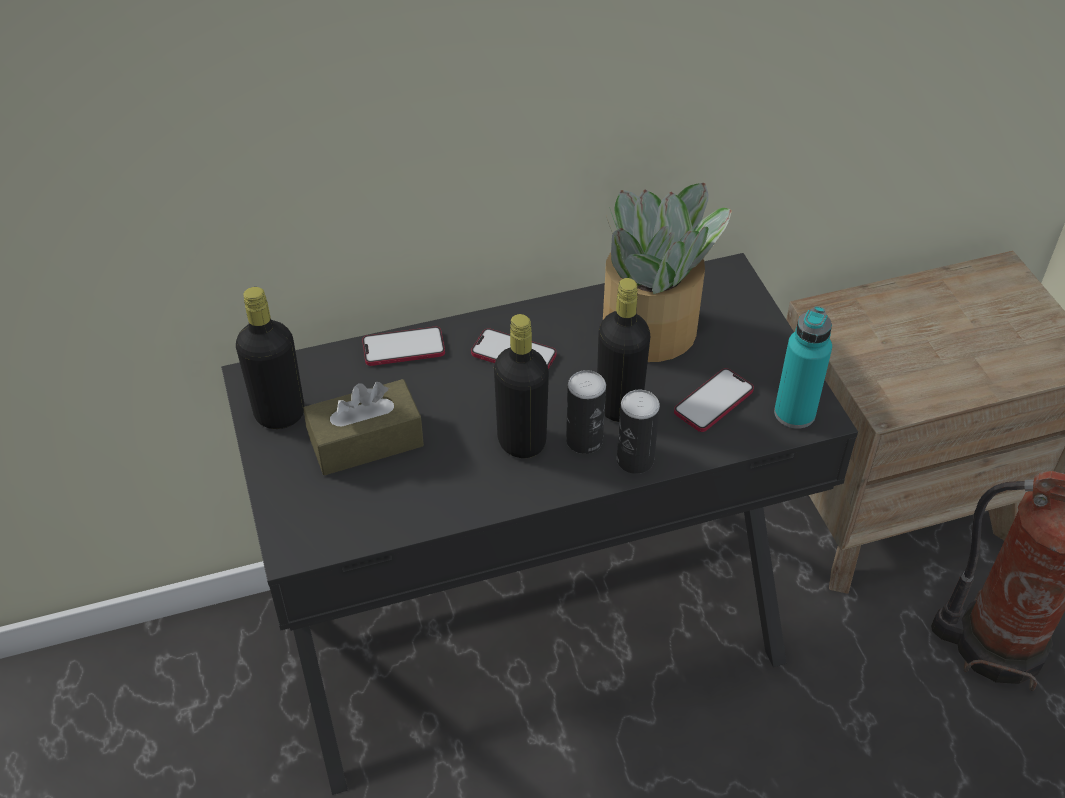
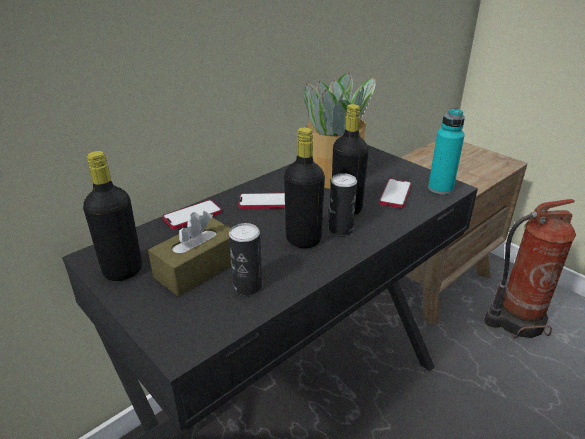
camera: 25 degrees left, 15 degrees down
(635, 460) = (378, 230): can -> can (247, 286)

